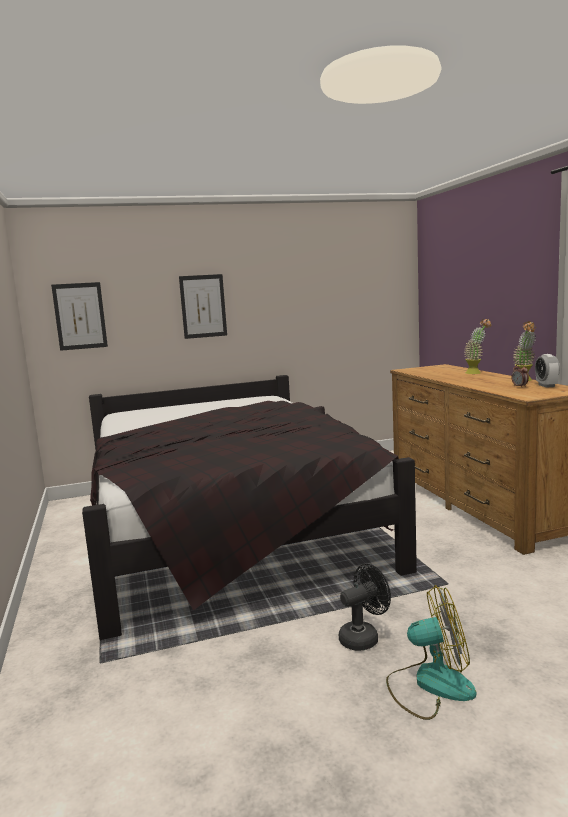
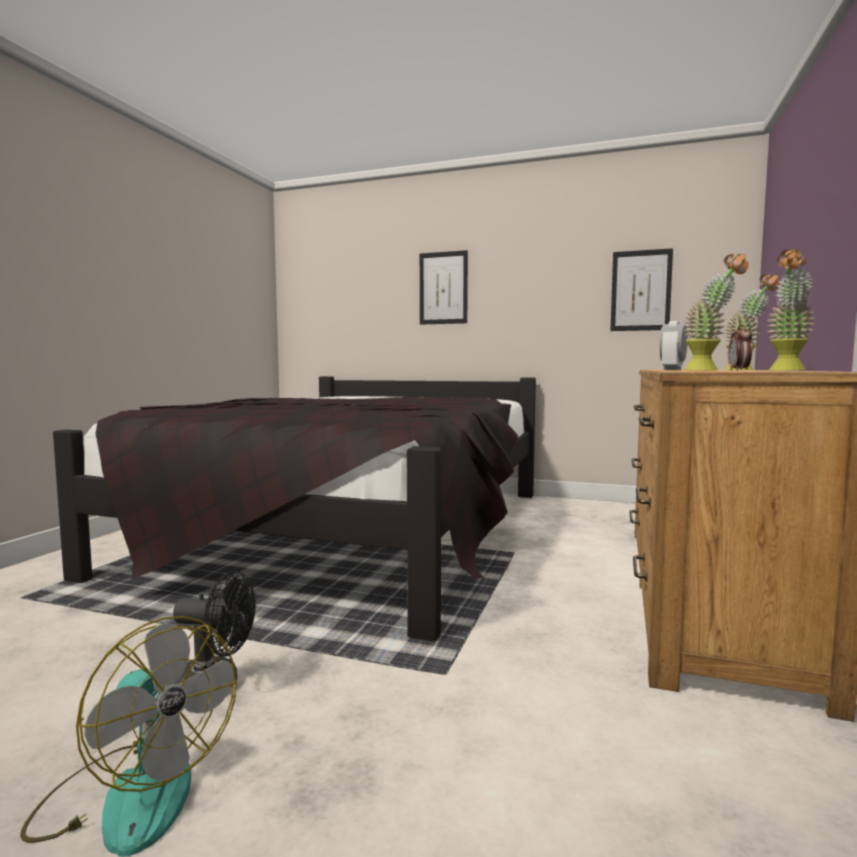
camera: 35 degrees right, 5 degrees down
(80, 316) = (323, 295): picture -> picture (641, 290)
(495, 384) = (710, 370): none -> potted plant
(546, 386) = (797, 370): alarm clock -> alarm clock (672, 370)

